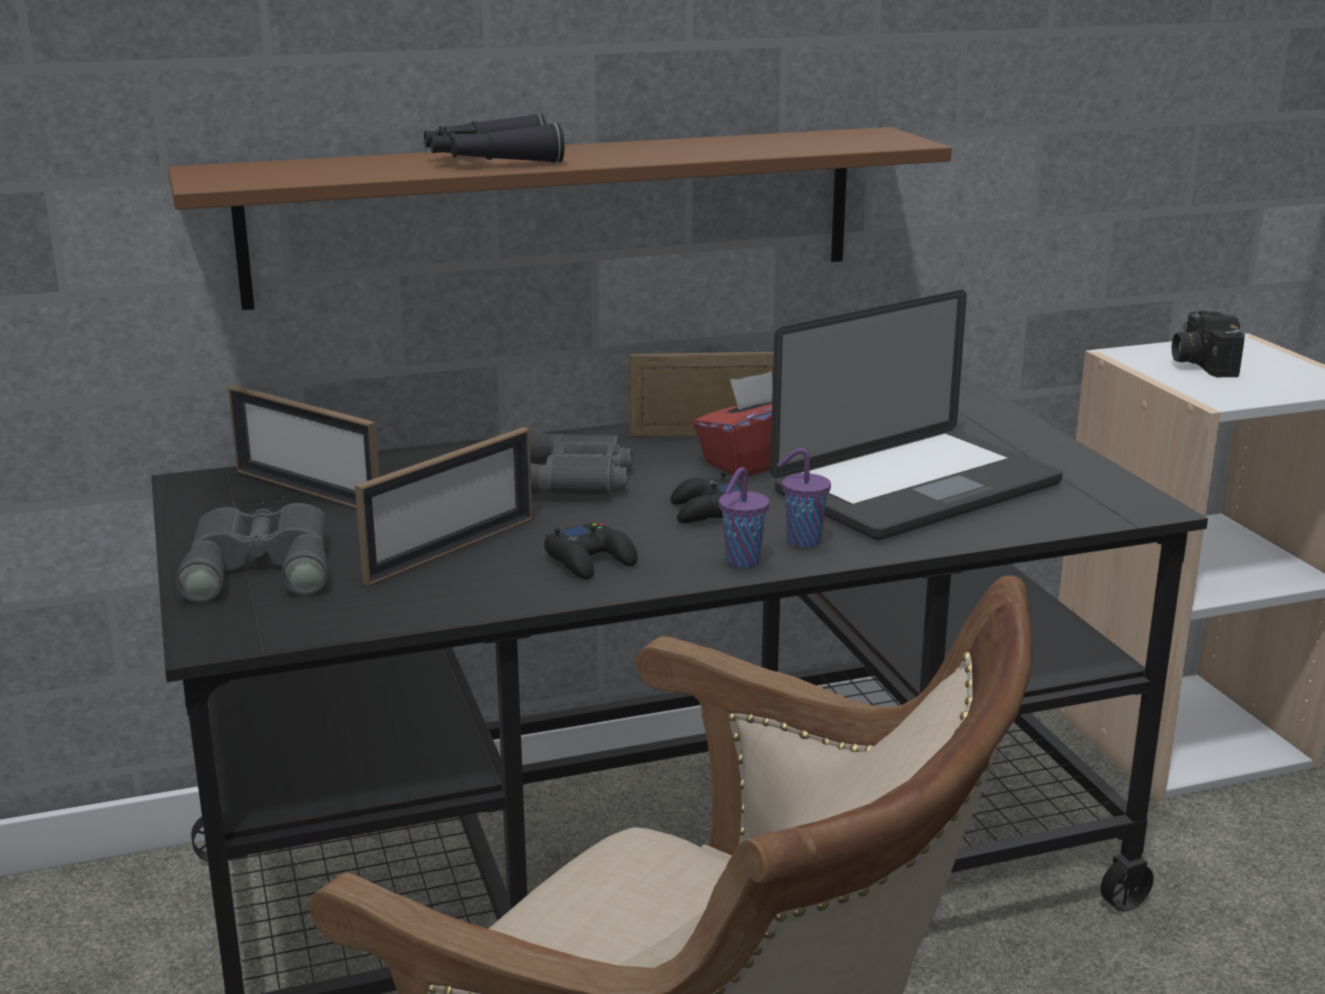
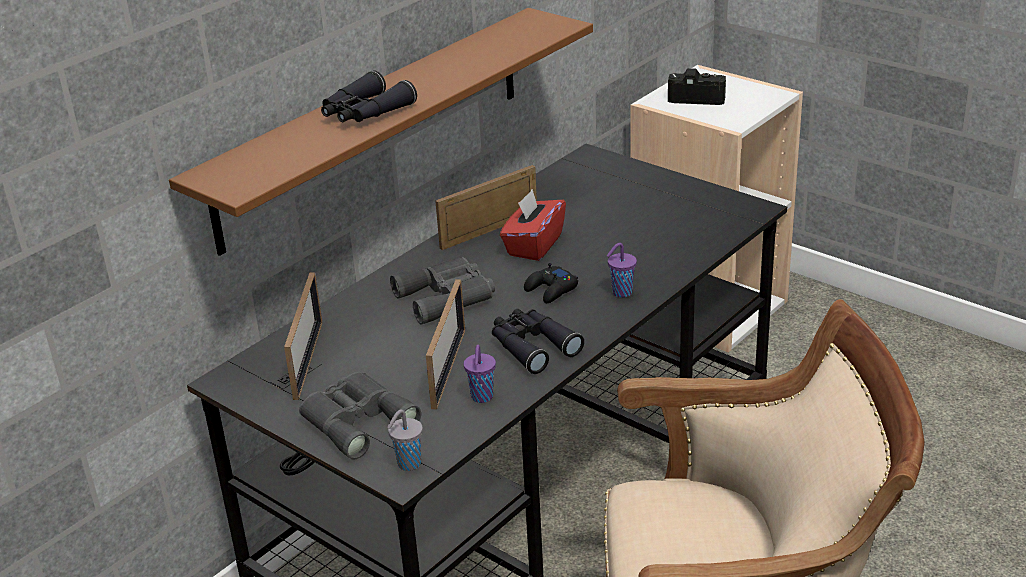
camera: 30 degrees left, 10 degrees up
(241, 629) = (408, 464): none -> grey cup
(307, 491) = (308, 359): picture frame -> picture frame turned 90 degrees counterclockwise
(590, 560) = (532, 346): black game controller -> black binoculars
(741, 562) = (607, 318): purple cup -> purple cup (481, 397)
(917, 488) = (636, 235): laptop -> none
(1199, 363) = (697, 97): camera -> camera turned 135 degrees clockwise

